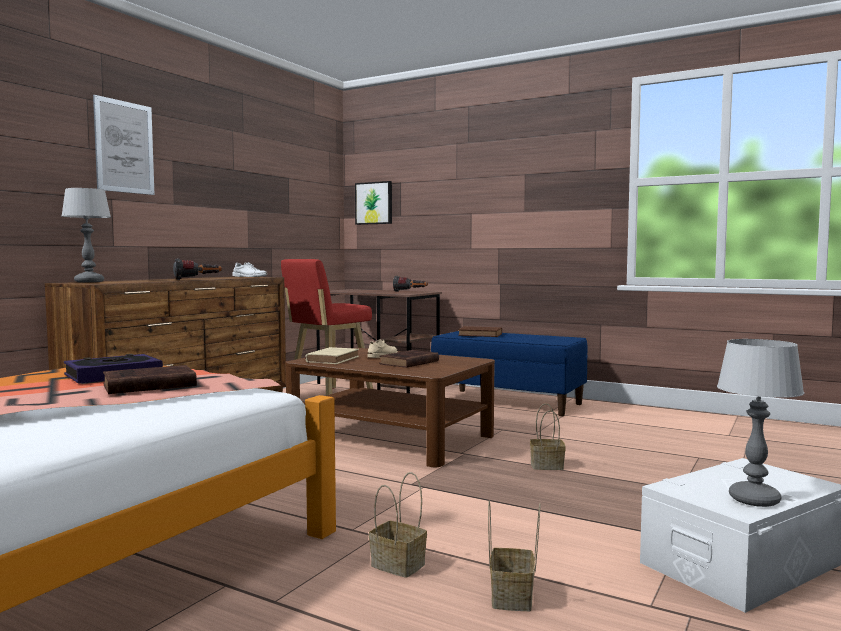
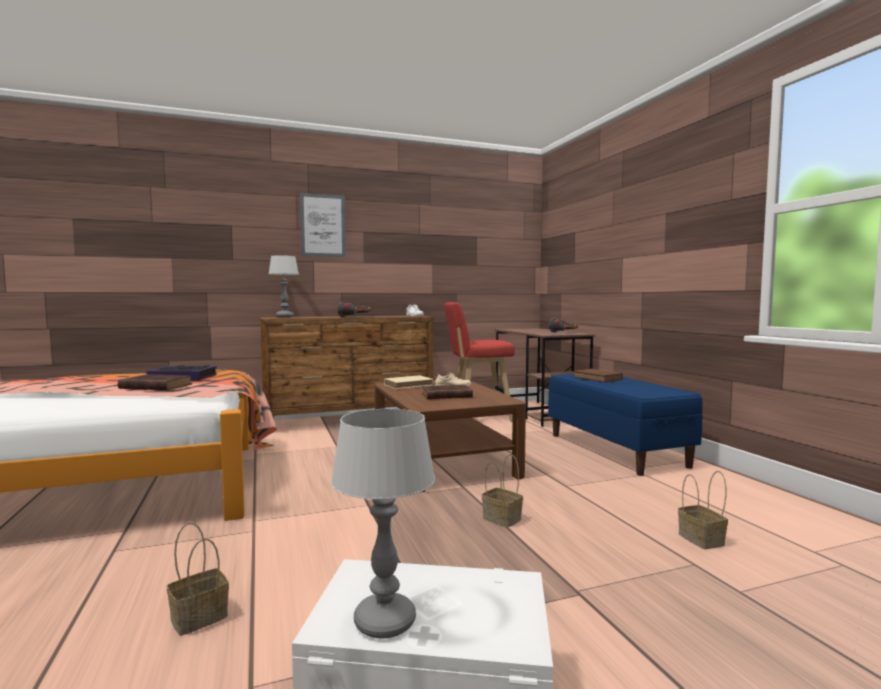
camera: 40 degrees right, 0 degrees up
(374, 203) = (557, 253): picture -> none
(400, 565) = (212, 558): basket -> basket (702, 540)

